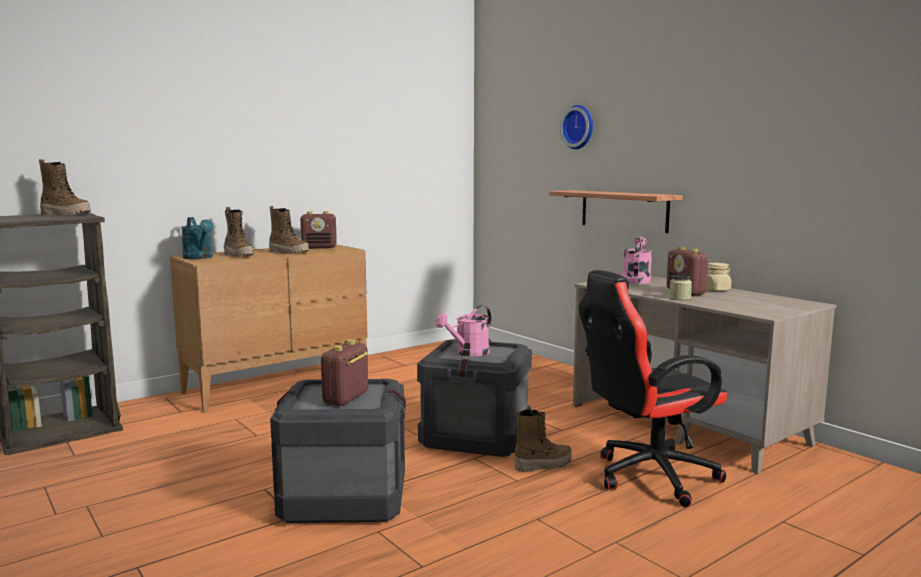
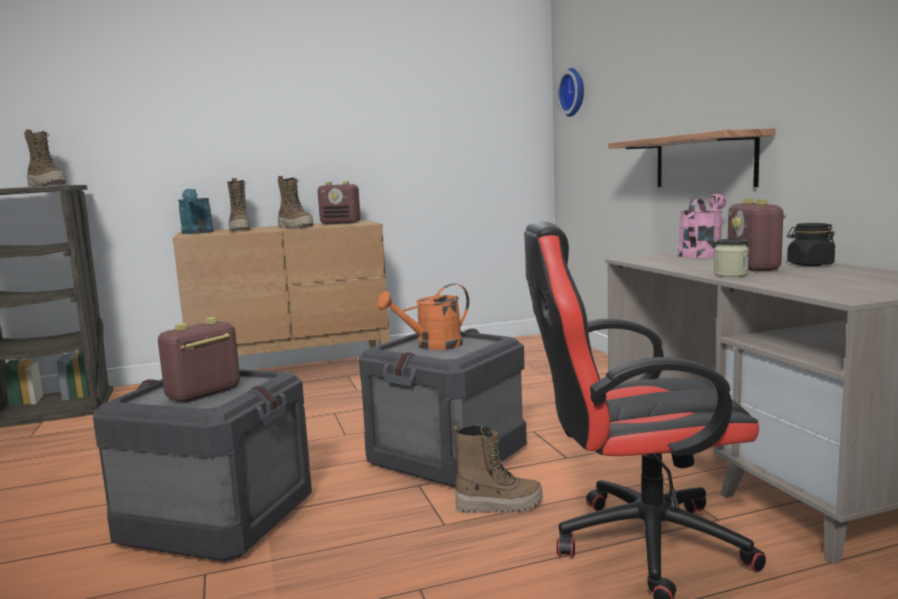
camera: 20 degrees right, 0 degrees up
(468, 353) = (431, 346): pink watering can -> orange watering can
(579, 127) = (652, 56): wall clock -> wall clock (574, 92)
(716, 290) = (809, 264): beige jar -> black jar

